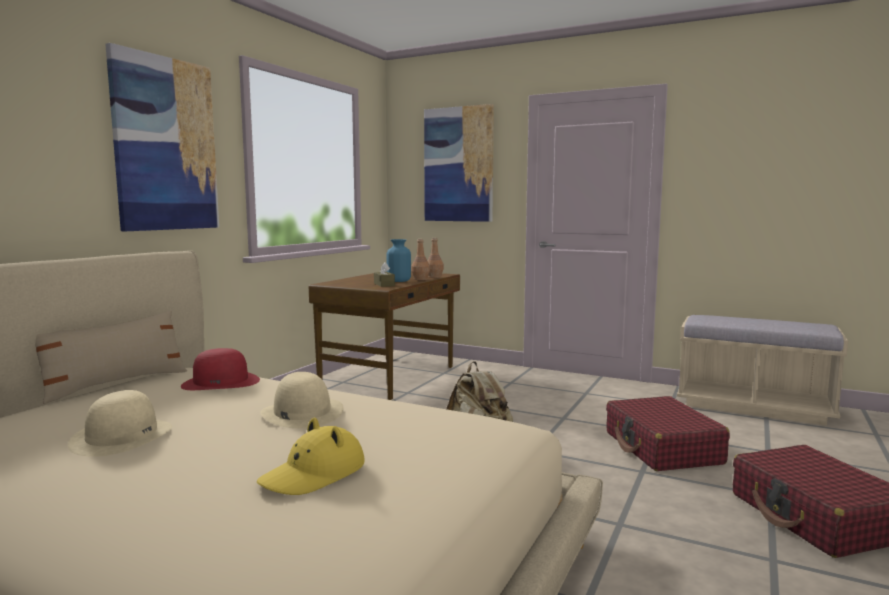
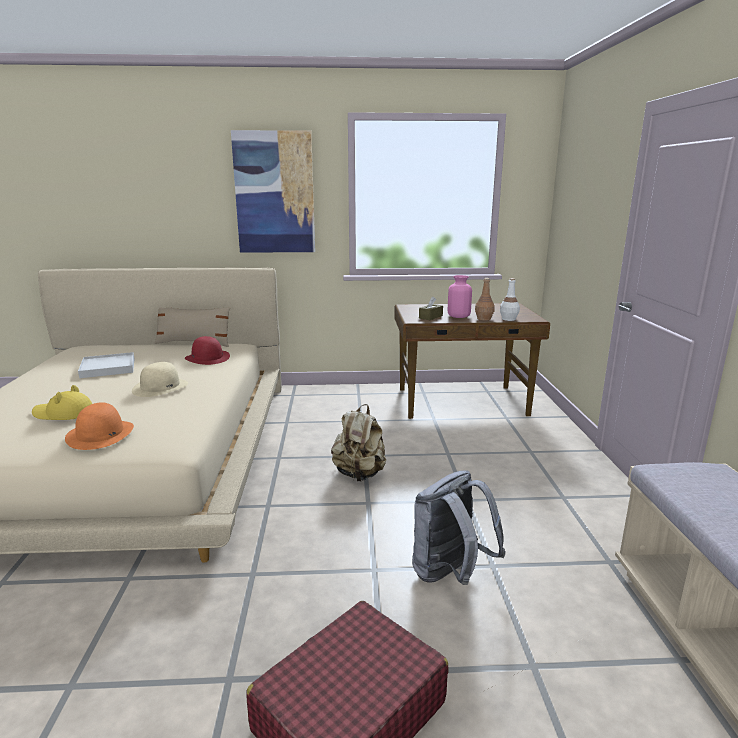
camera: 60 degrees right, 10 degrees up
(122, 436) = (108, 368): beige hat -> white tray
(399, 281) = (458, 316): blue vase -> pink vase
(434, 277) = (508, 319): brown bottle -> white bottle
(442, 454) = (100, 434): none -> orange hat
(458, 165) = (589, 194): picture -> none
(662, 448) = (450, 574): red suitcase -> grey backpack

